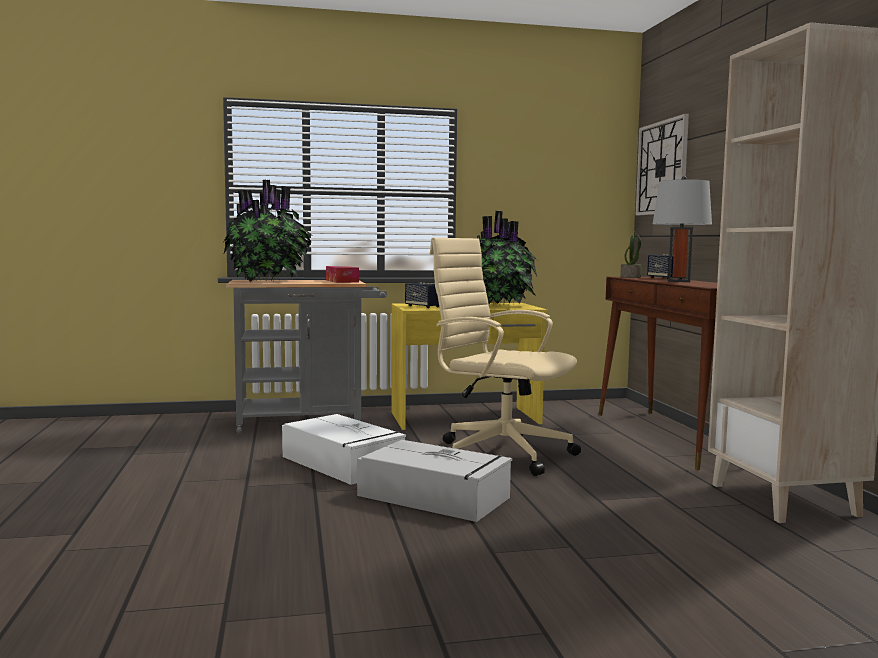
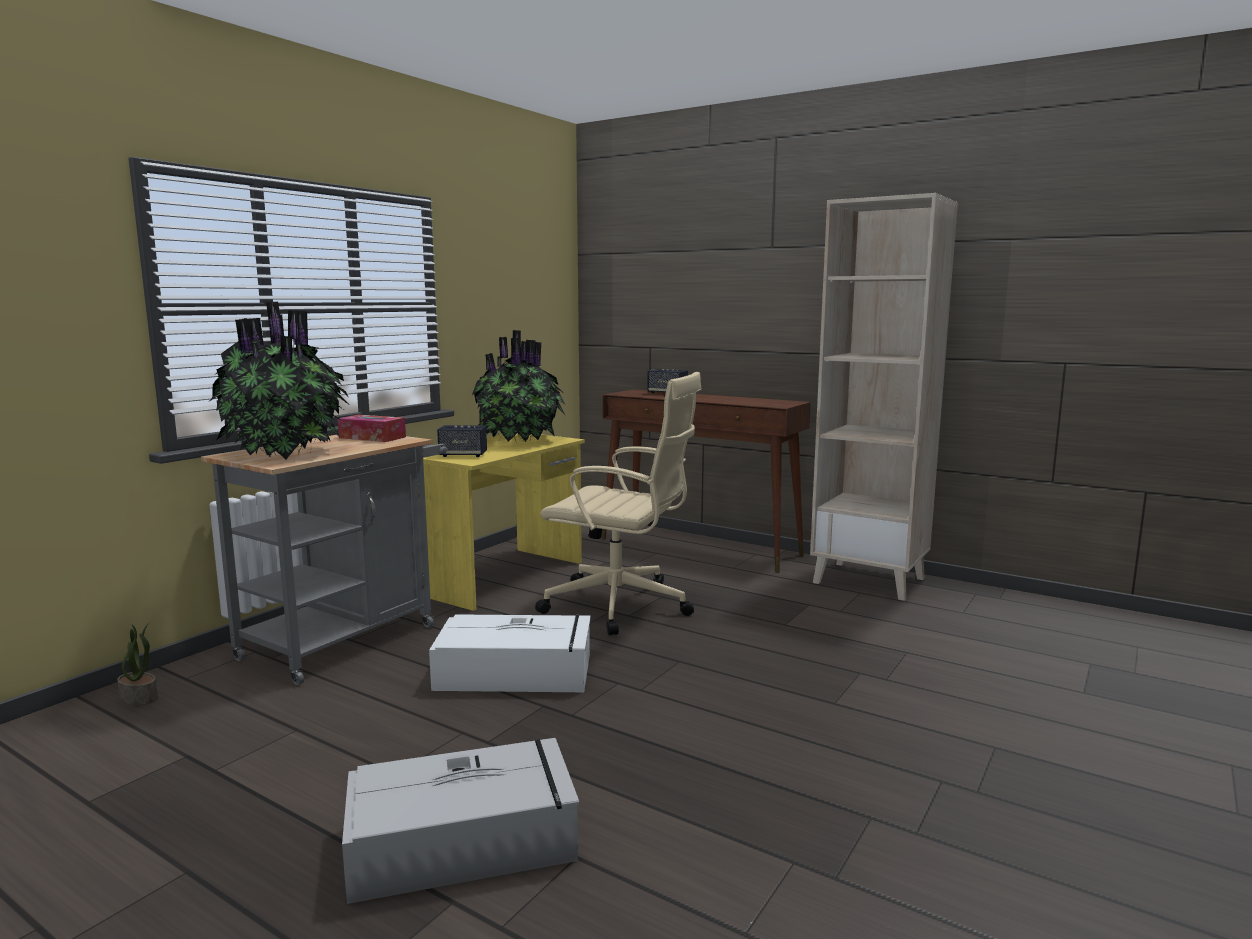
camera: 45 degrees left, 5 degrees up
(435, 497) = (681, 672): grey storage box -> grey storage box (465, 841)
(500, 453) = (621, 606): beige office chair -> beige office chair turned 150 degrees counterclockwise
(631, 277) = (632, 394): potted plant -> potted plant (140, 698)
(662, 168) = (626, 276): wall clock -> none
(679, 281) = (705, 398): grey table lamp -> none

